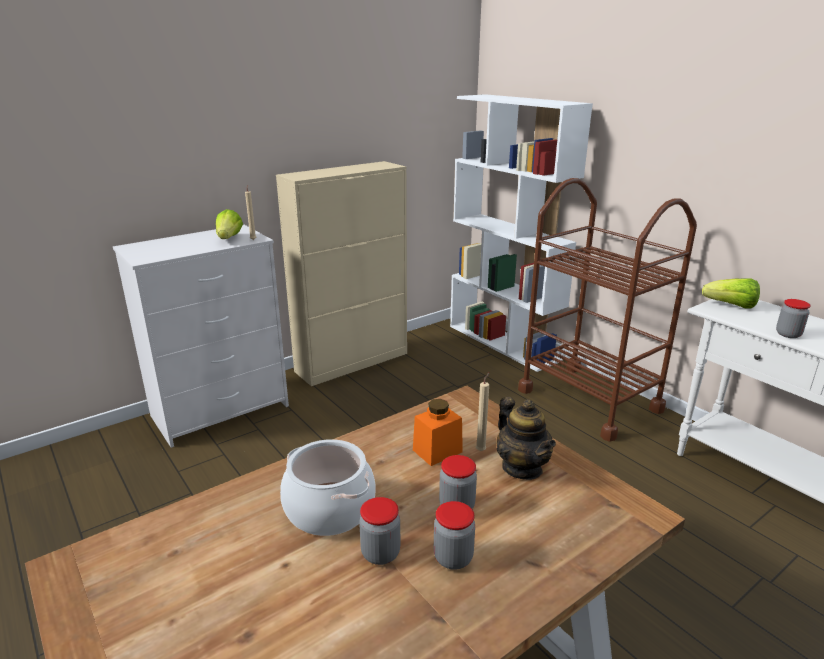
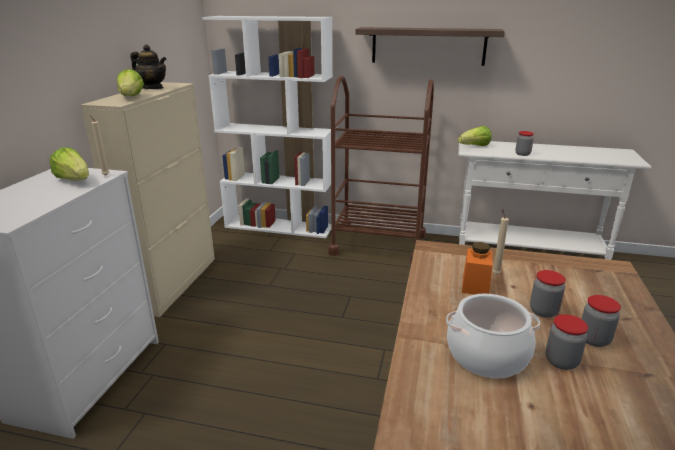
camera: 40 degrees left, 0 degrees up
(321, 174) = (131, 97): none -> lettuce
(522, 468) = (531, 273): teapot -> teapot (152, 88)
(705, 152) = (428, 46): none -> shelf

